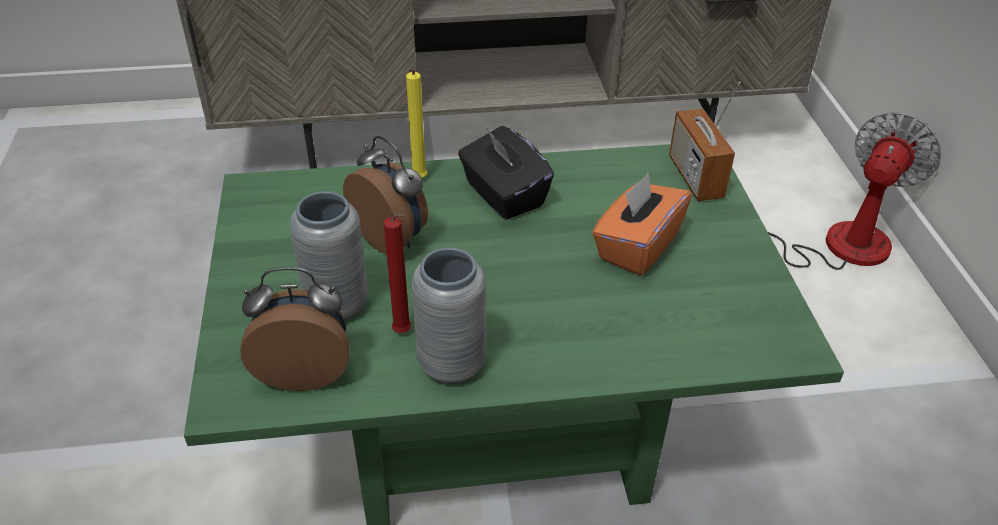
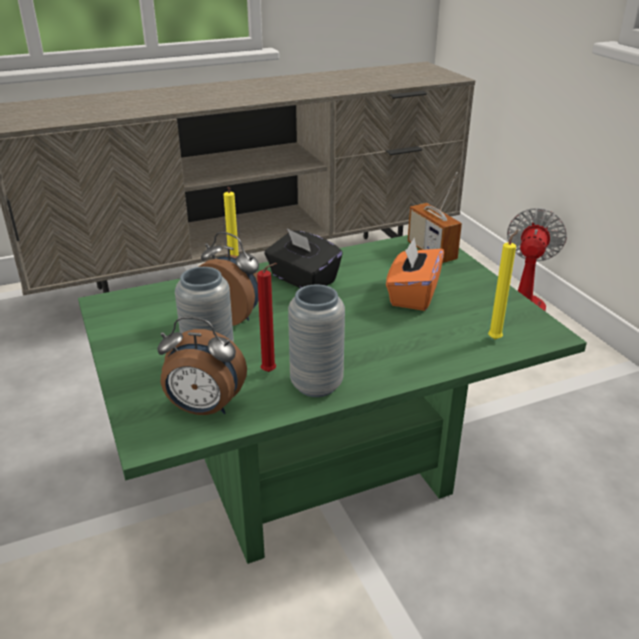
camera: 15 degrees left, 10 degrees down
(304, 371) = (204, 409): alarm clock -> alarm clock turned 150 degrees counterclockwise
(717, 340) = (496, 338): none -> yellow candle

